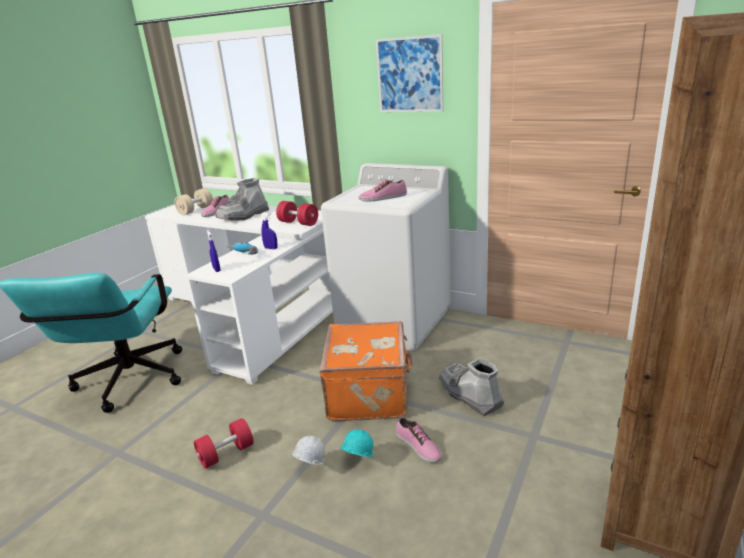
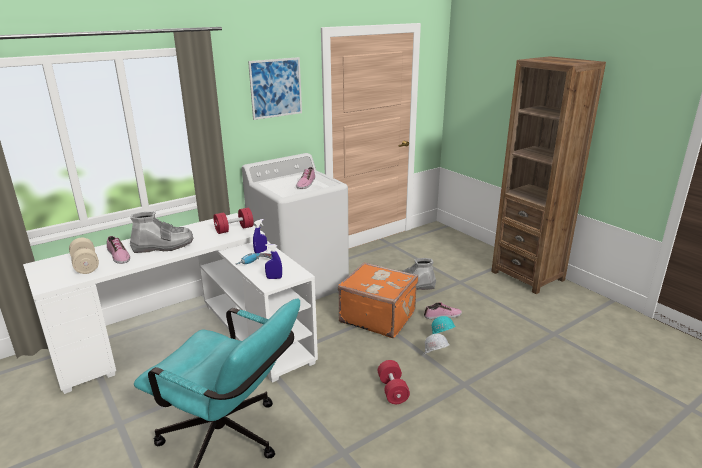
camera: 65 degrees left, 0 degrees up
(243, 216) = (163, 246): grey boot -> grey boot turned 75 degrees counterclockwise

